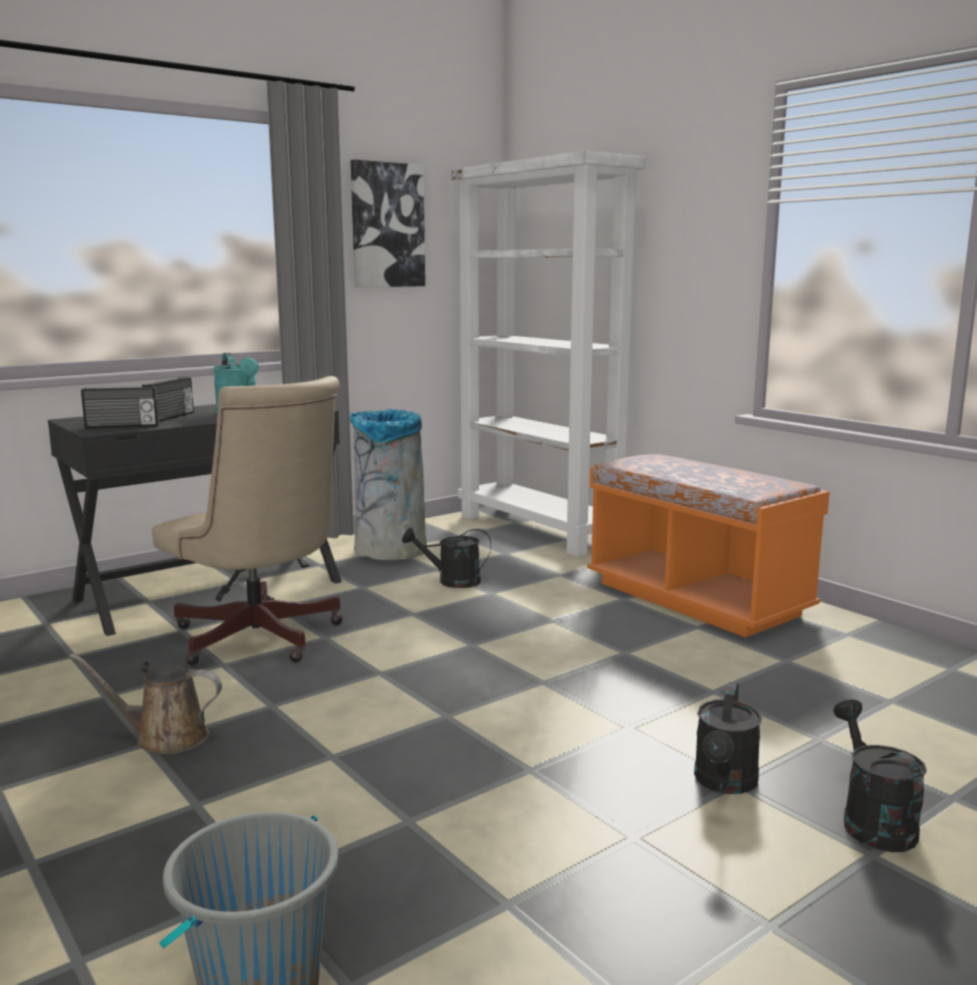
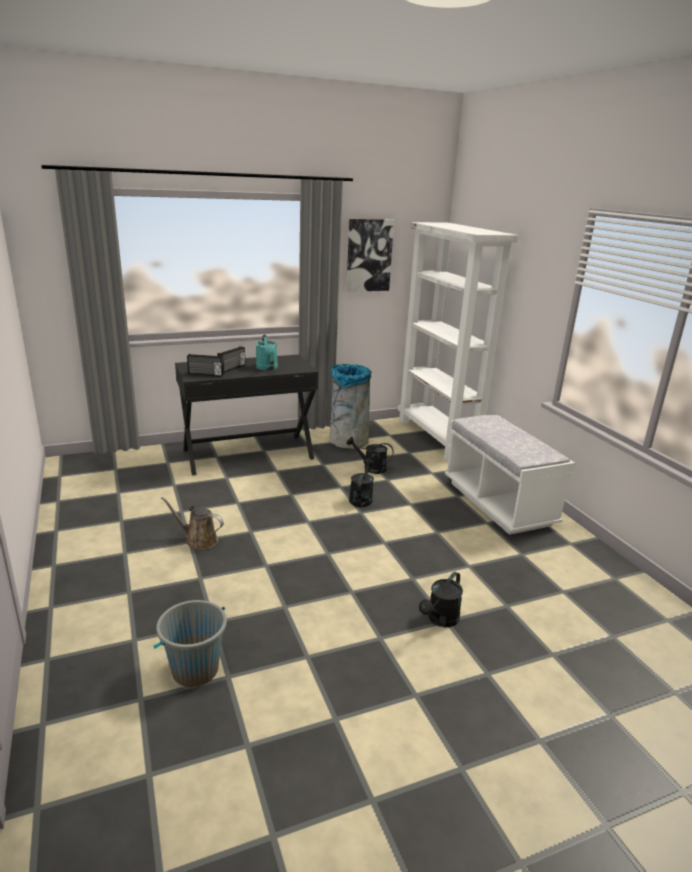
camera: 15 degrees right, 10 degrees up
(261, 640) = (260, 491): beige office chair -> none
(696, 599) = (498, 503): orange bench -> white bench
(872, 820) = (500, 656): black watering can -> black watering can (361, 498)

